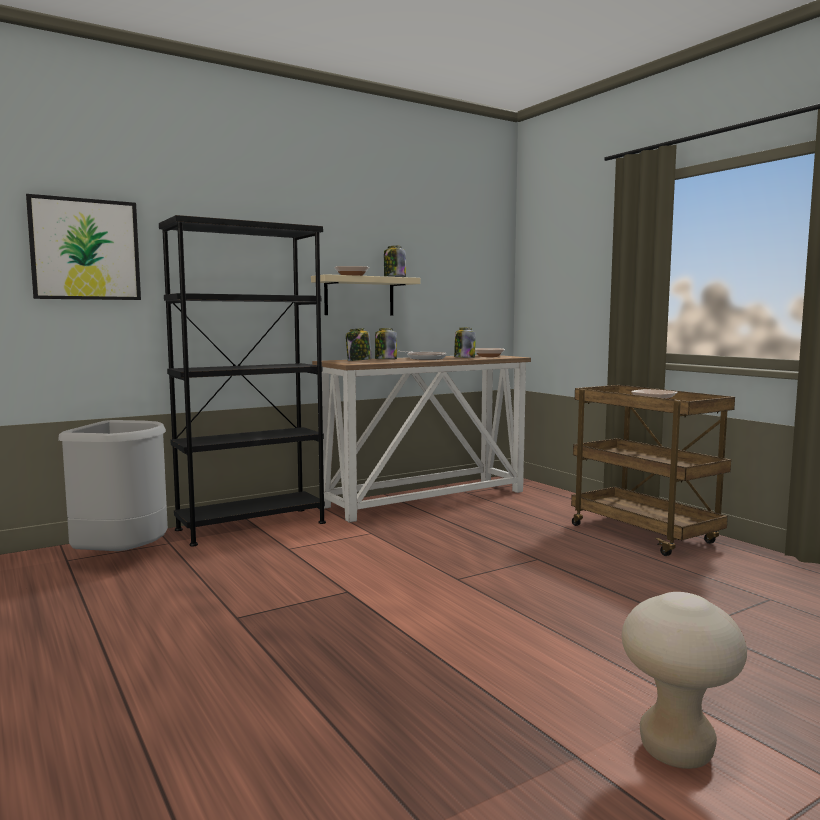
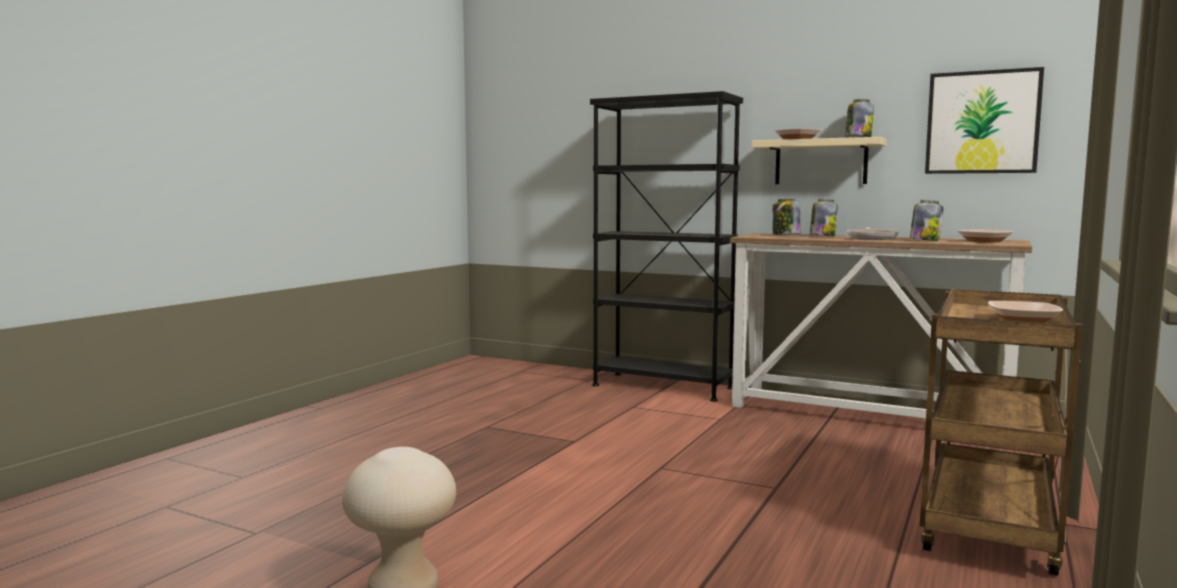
camera: 60 degrees right, 0 degrees up
(85, 249) = (568, 132): picture -> picture (982, 122)
(124, 559) = (542, 380): grey trash can -> none

